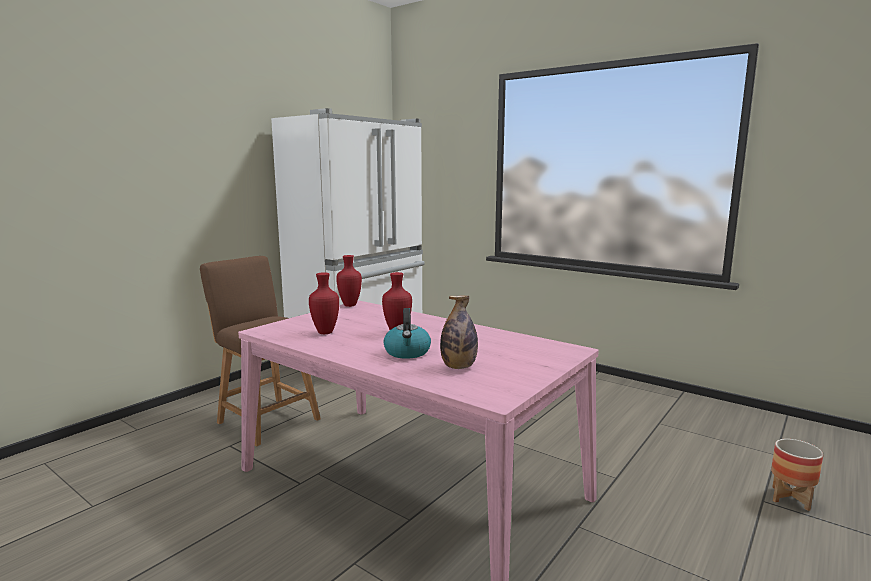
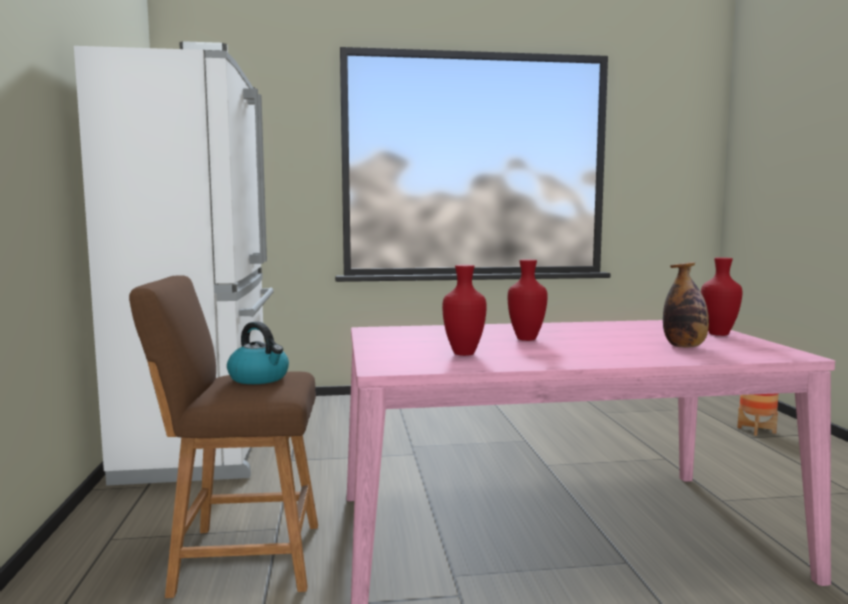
camera: 45 degrees left, 5 degrees down
(349, 305) = (367, 332): red vase -> red vase (719, 334)
(407, 352) = (608, 348): kettle -> kettle (259, 378)

